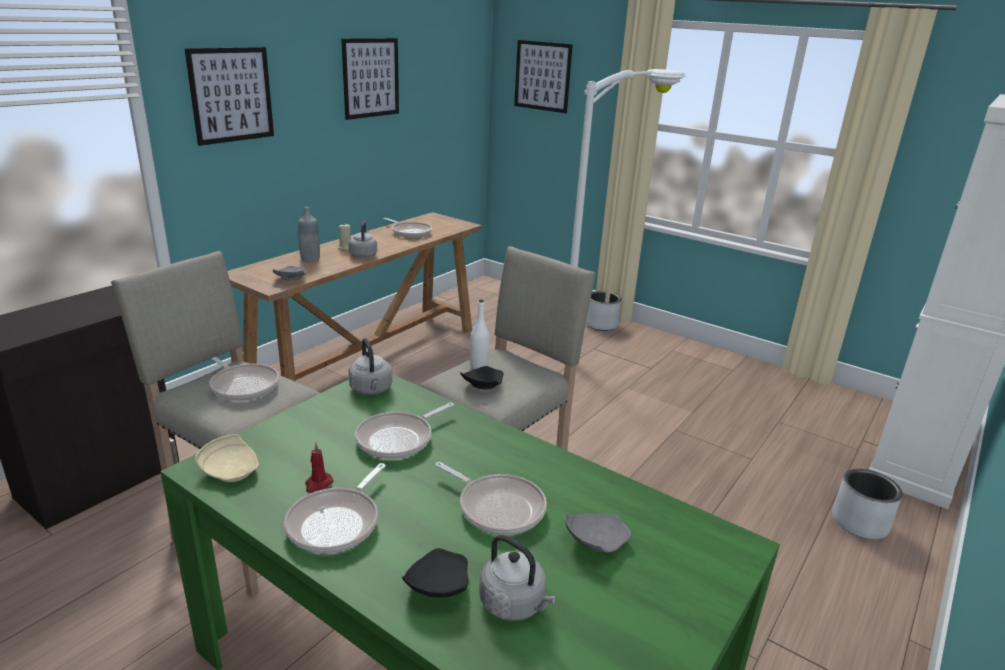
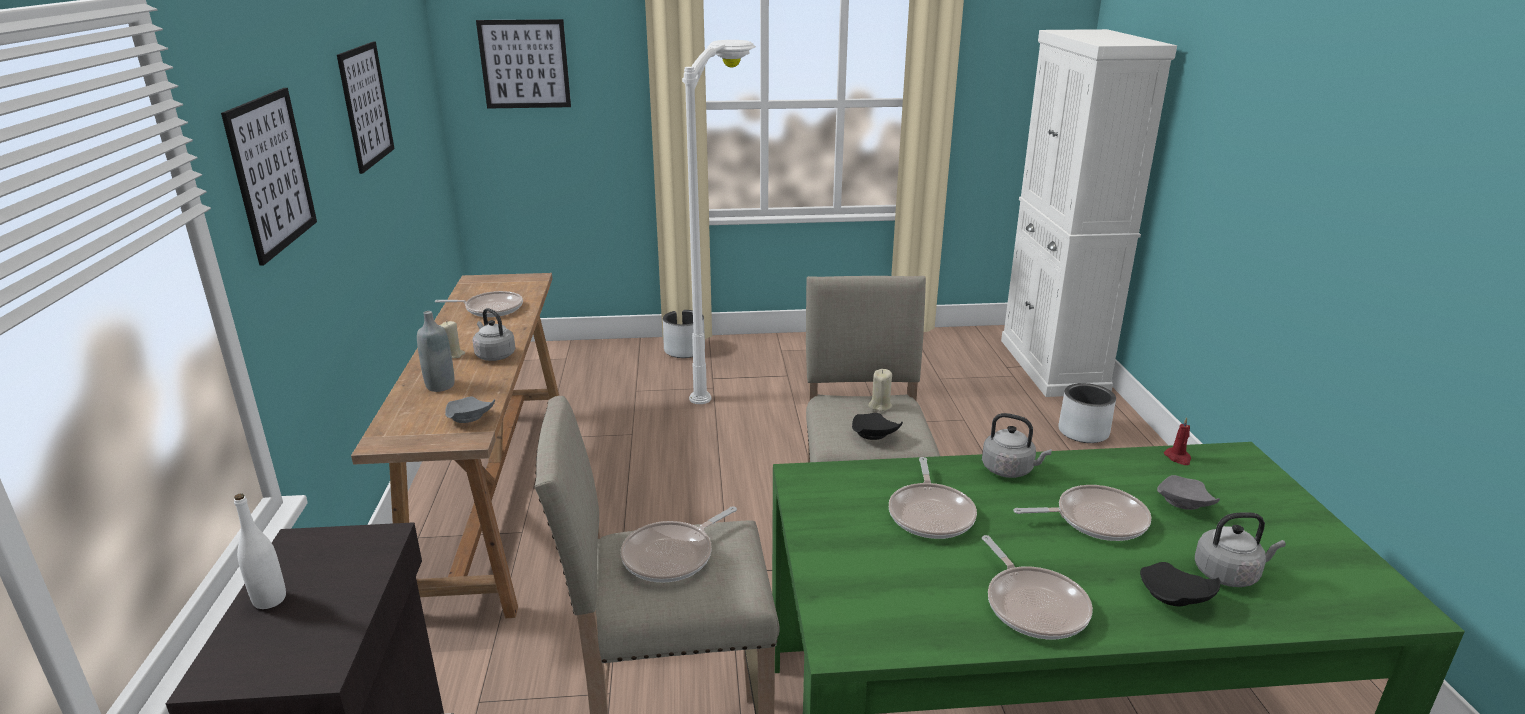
camera: 40 degrees left, 0 degrees up
(231, 469) = (868, 626): beige plate -> none
(243, 385) = (672, 556): frying pan -> frying pan turned 135 degrees clockwise
(318, 484) = (957, 588): red candle -> red candle (1178, 458)
(371, 390) = (819, 486): grey kettle -> grey kettle (1010, 470)
(479, 366) = (837, 420): white bottle -> white bottle (270, 600)
(525, 371) = (880, 406): none -> beige candle

